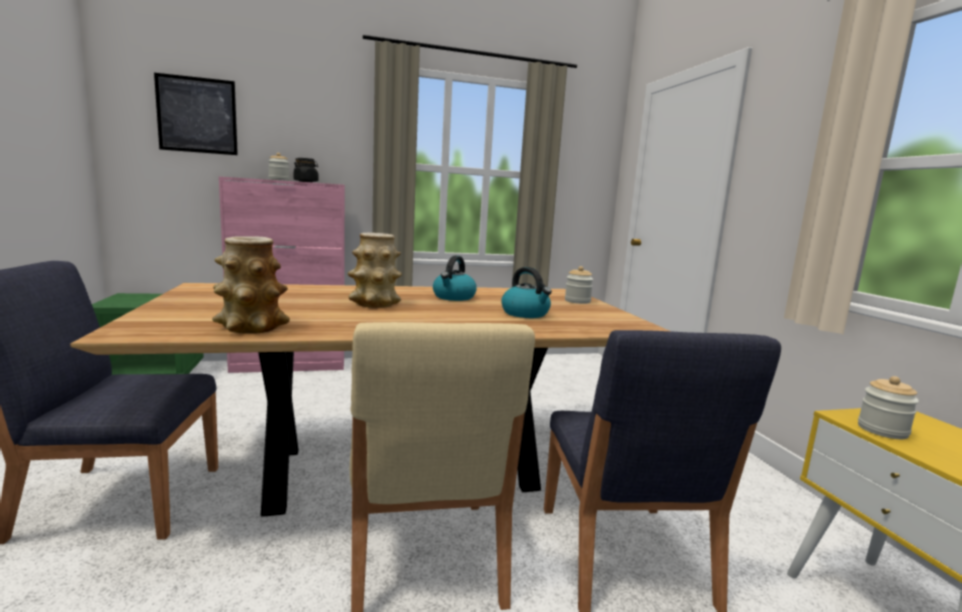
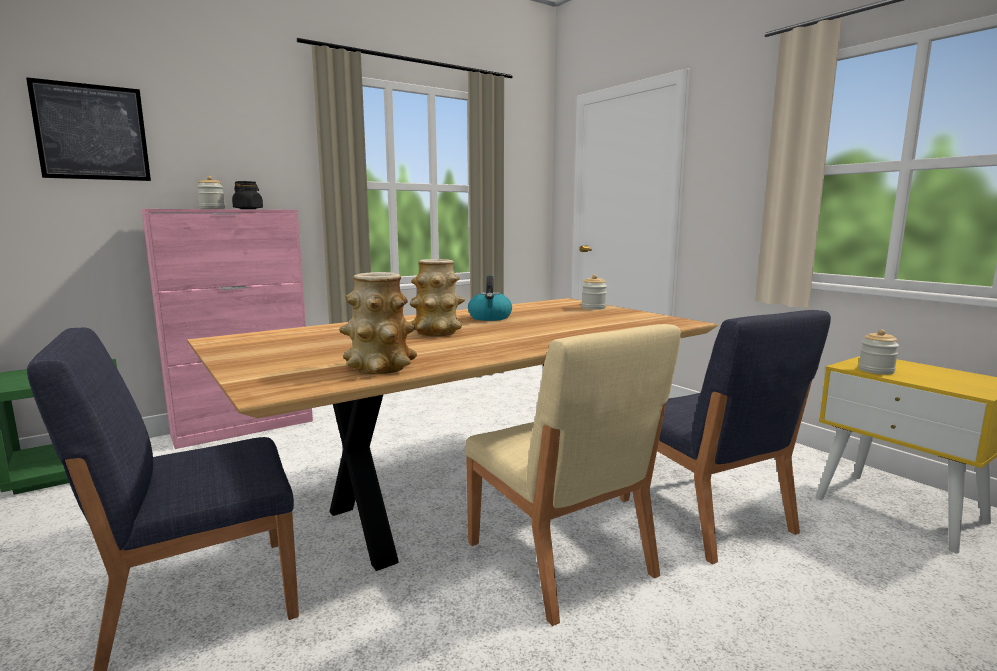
camera: 20 degrees left, 0 degrees up
(526, 314) = (577, 323): kettle -> none

